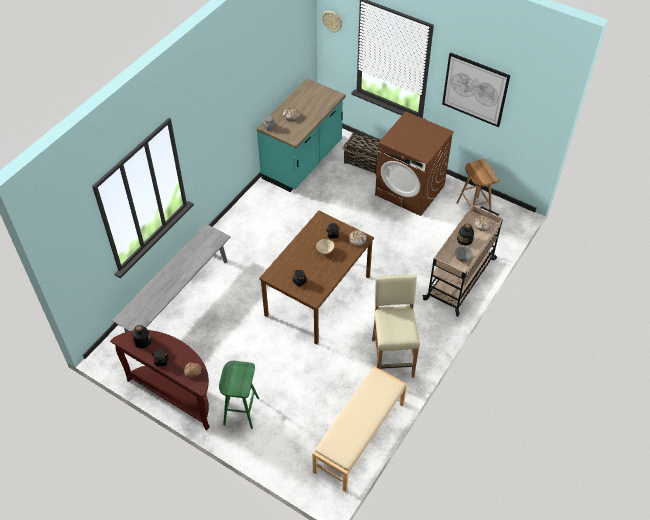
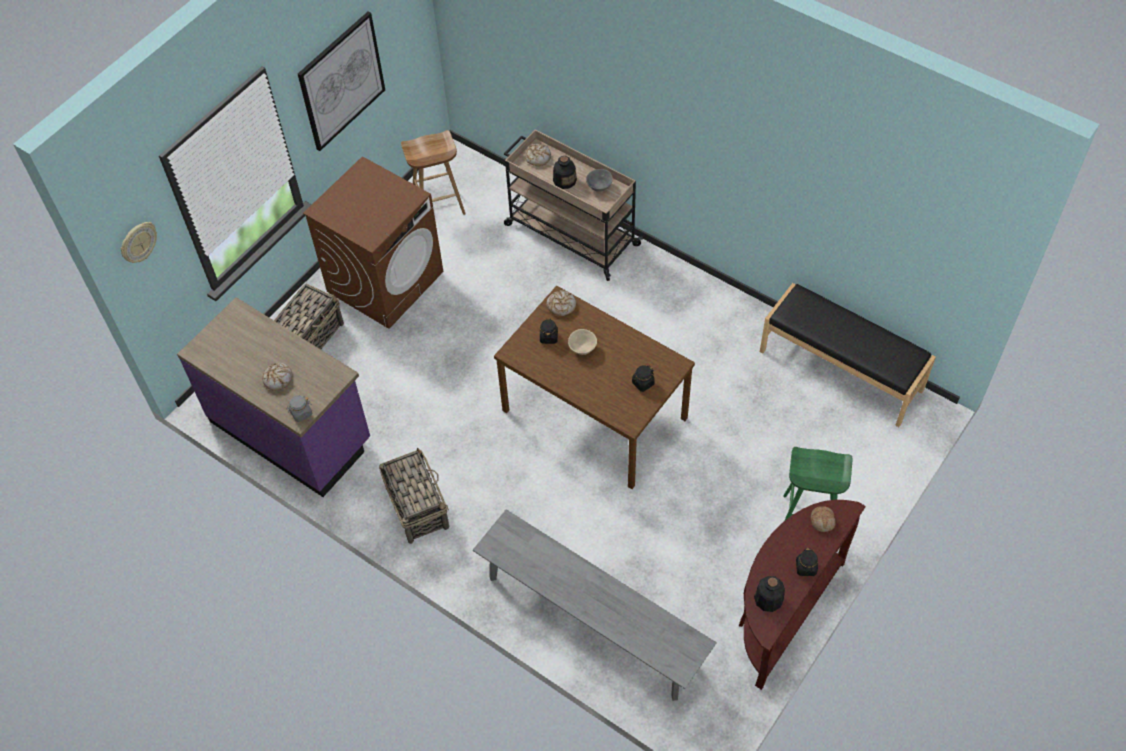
camera: 85 degrees left, 5 degrees up
(254, 217) = (417, 506): none -> basket
(303, 161) = (291, 431): turquoise counter -> purple counter
(360, 438) = (841, 370): beige bench -> black bench
(392, 357) = (708, 325): beige stool -> none

